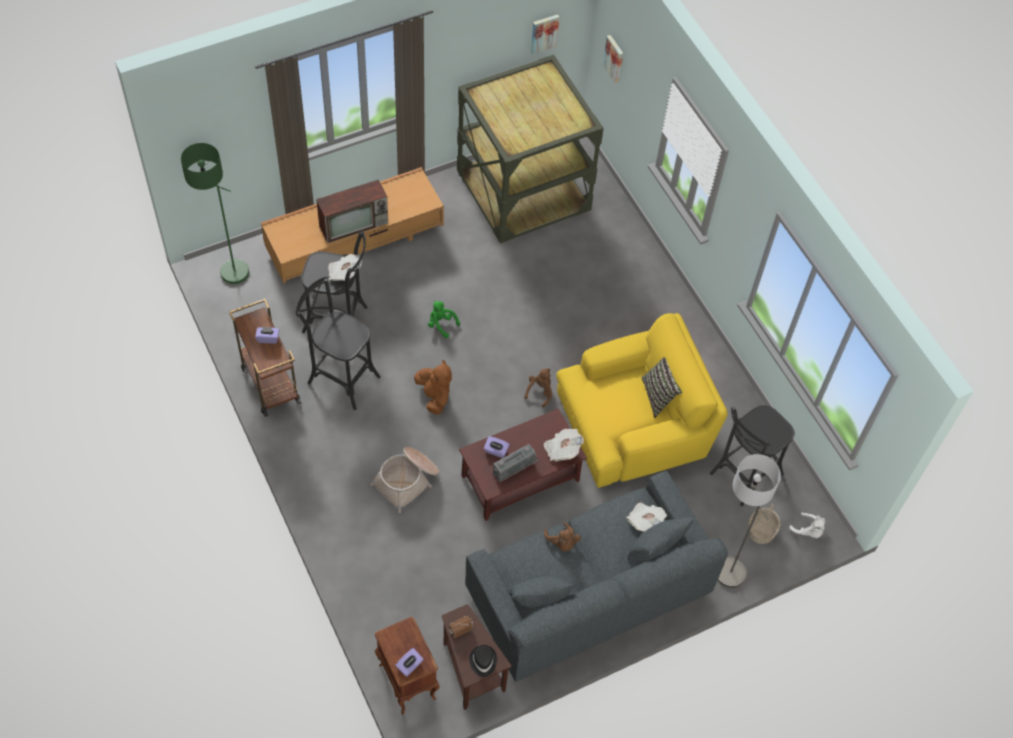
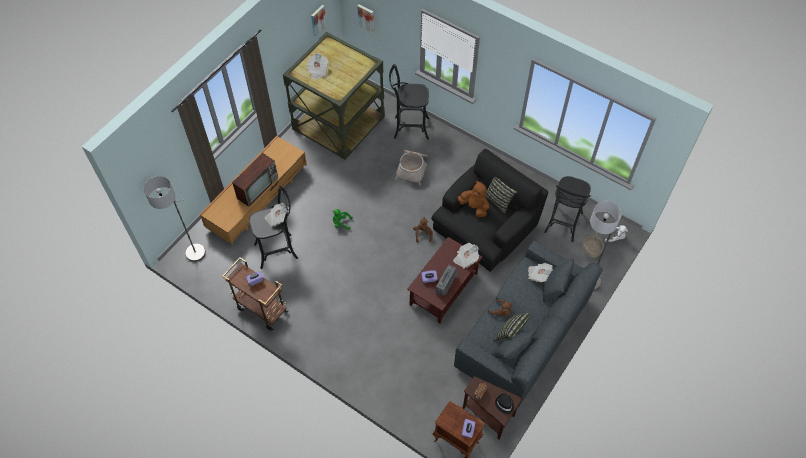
camera: 25 degrees left, 0 degrees up
(227, 269) = (189, 253): green floor lamp -> grey floor lamp
(341, 378) = (302, 284): black stool -> black stool (409, 128)
(407, 481) = (380, 324): basket -> basket (412, 168)
(434, 396) = (364, 267): brown plush toy -> brown plush toy (474, 207)
(507, 103) = (318, 71): none -> newspaper
(553, 576) = (510, 333): none -> pillow
(633, 424) = (486, 225): yellow armchair -> black armchair

